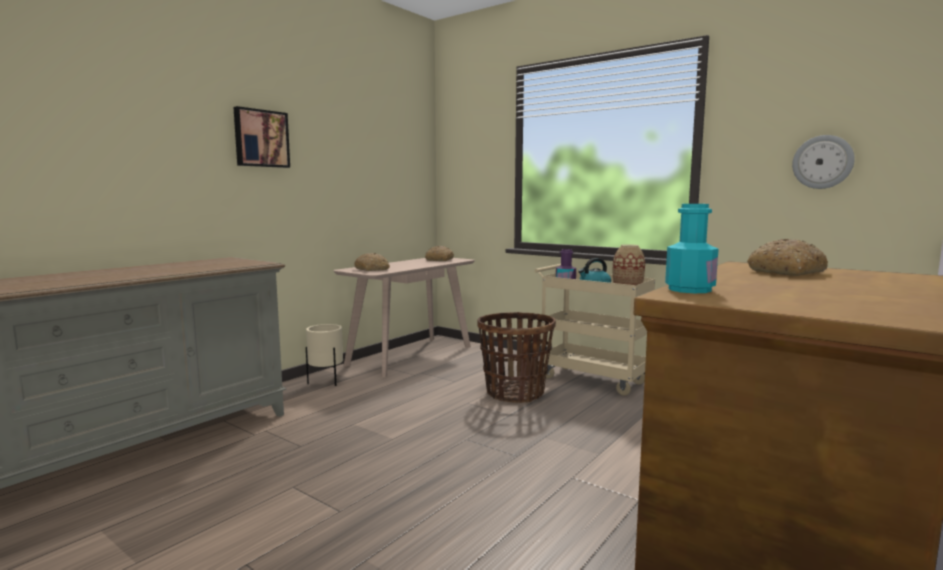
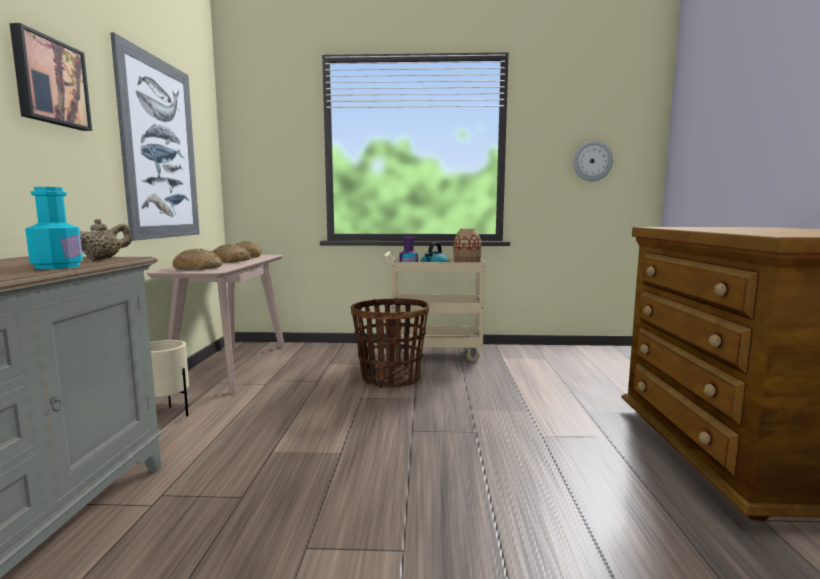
camera: 35 degrees left, 0 degrees up
(250, 263) = (103, 258): none -> beige teapot
(361, 171) = (160, 149): none -> picture
(689, 289) = (763, 233): turquoise bottle -> turquoise bottle (57, 267)
(786, 272) = (709, 228): bread -> bread (230, 261)

